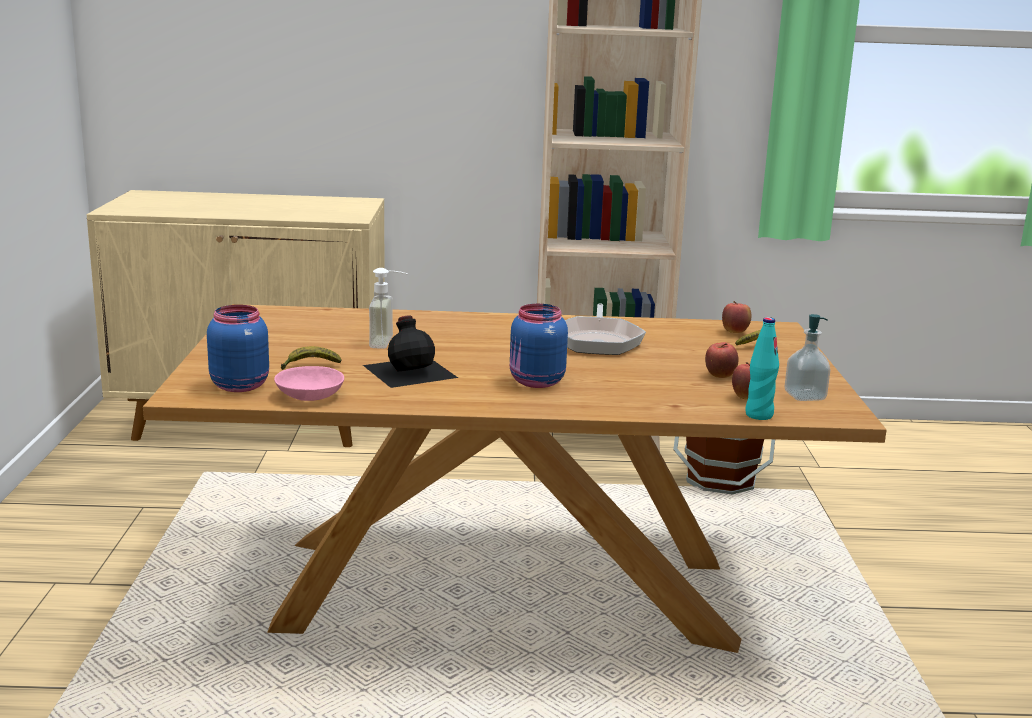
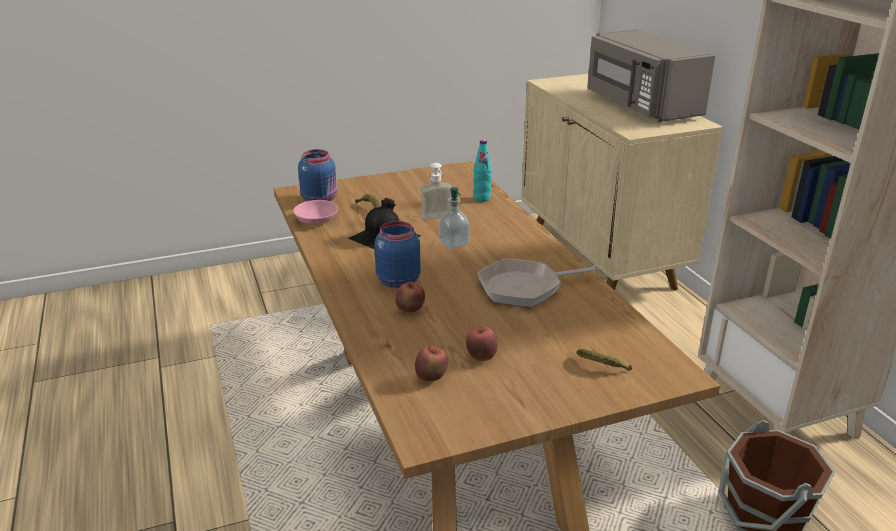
camera: 70 degrees right, 10 degrees up
(278, 203) = (640, 106): none -> grey microwave
(735, 332) = (628, 350): apple -> apple (410, 310)
(759, 415) = (391, 388): turquoise bottle -> turquoise bottle (482, 198)
(804, 396) = (462, 409): soap dispenser -> soap dispenser (454, 244)

